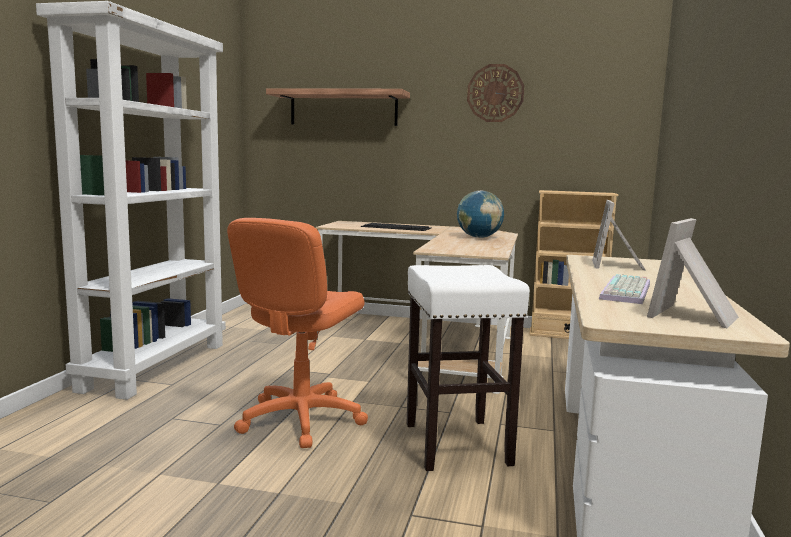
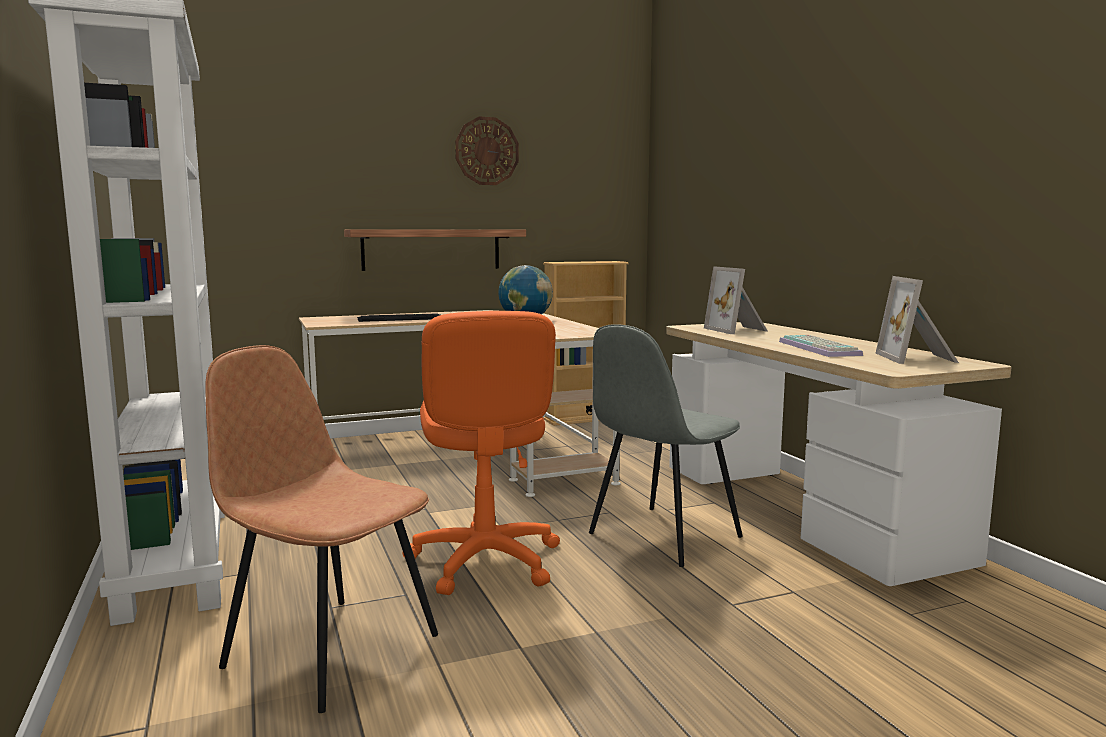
camera: 35 degrees left, 0 degrees up
(129, 442) = (329, 649): none -> brown chair
(343, 108) = (292, 165): shelf -> shelf (431, 249)
(455, 443) = (662, 536): white stool -> grey chair

